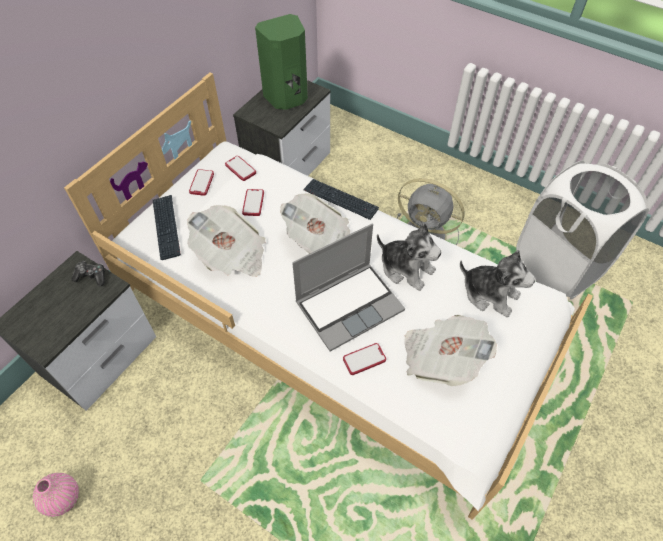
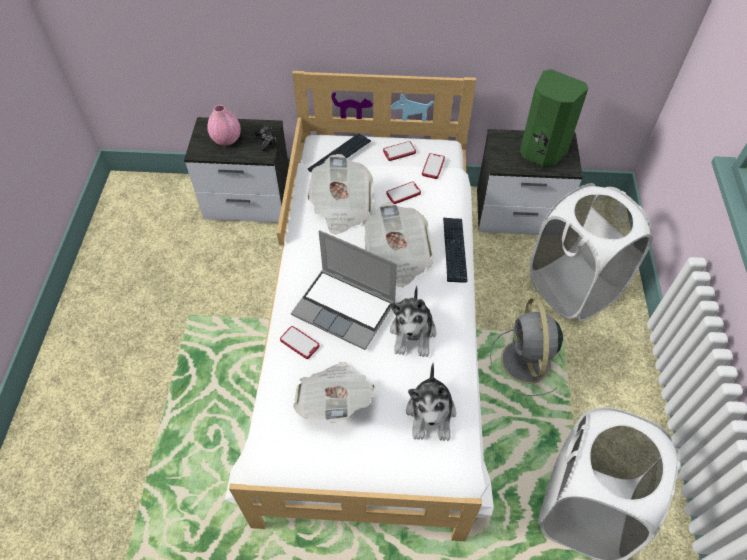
camera: 60 degrees right, 0 degrees up
(63, 498) = (139, 246): pink vase -> pink vase (226, 139)
(380, 173) = (572, 288): none -> white laundry basket

